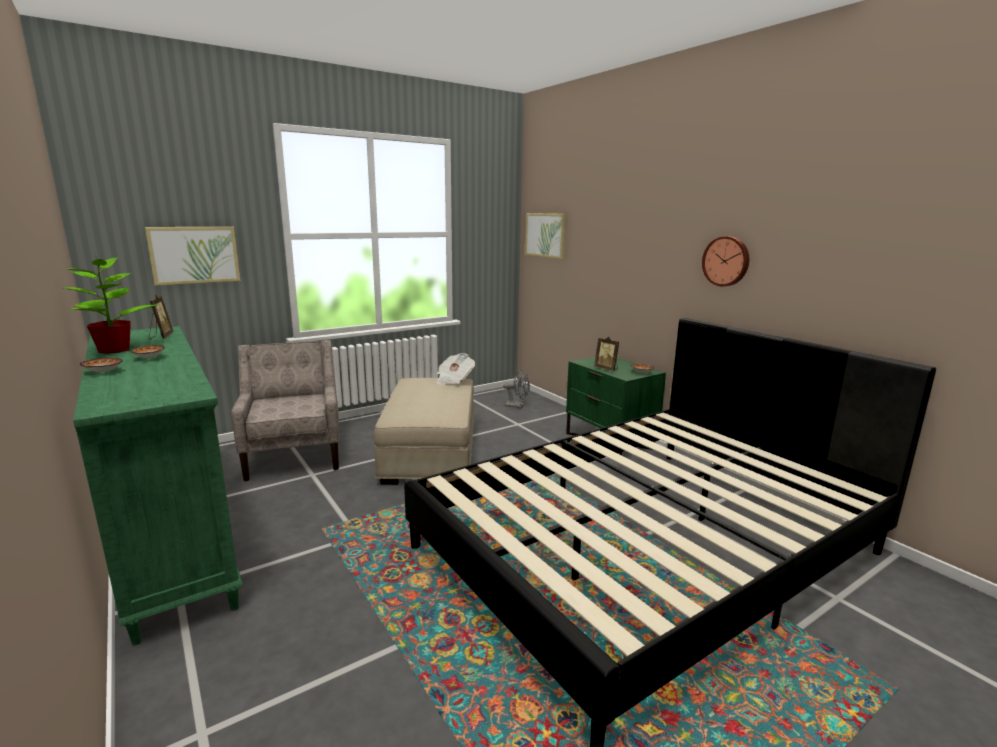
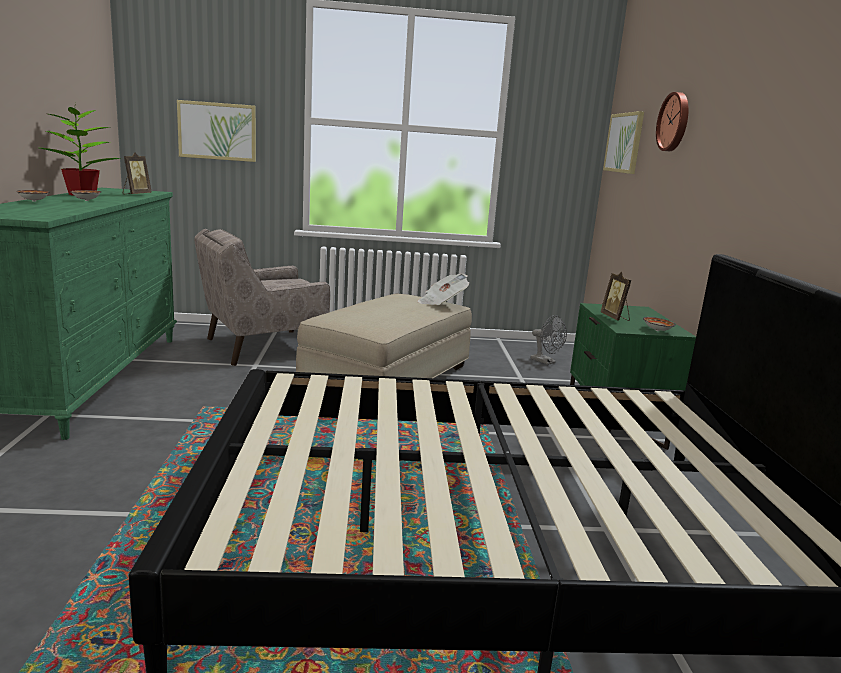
camera: 30 degrees right, 0 degrees up
(294, 455) = (262, 347): beige armchair -> beige armchair turned 135 degrees counterclockwise
(726, 261) = (785, 166): wall clock -> wall clock (674, 122)

